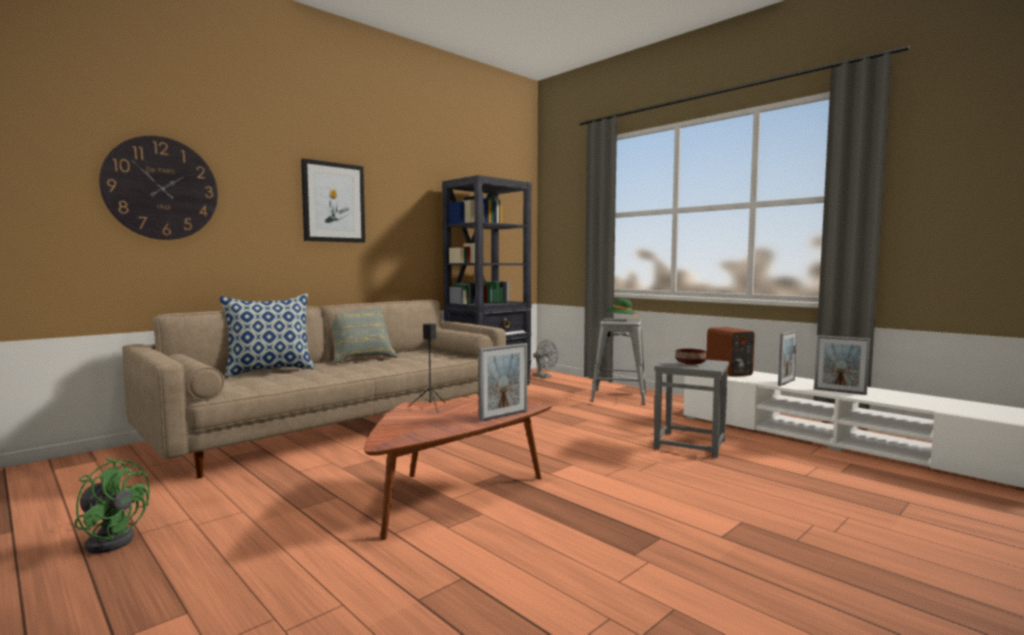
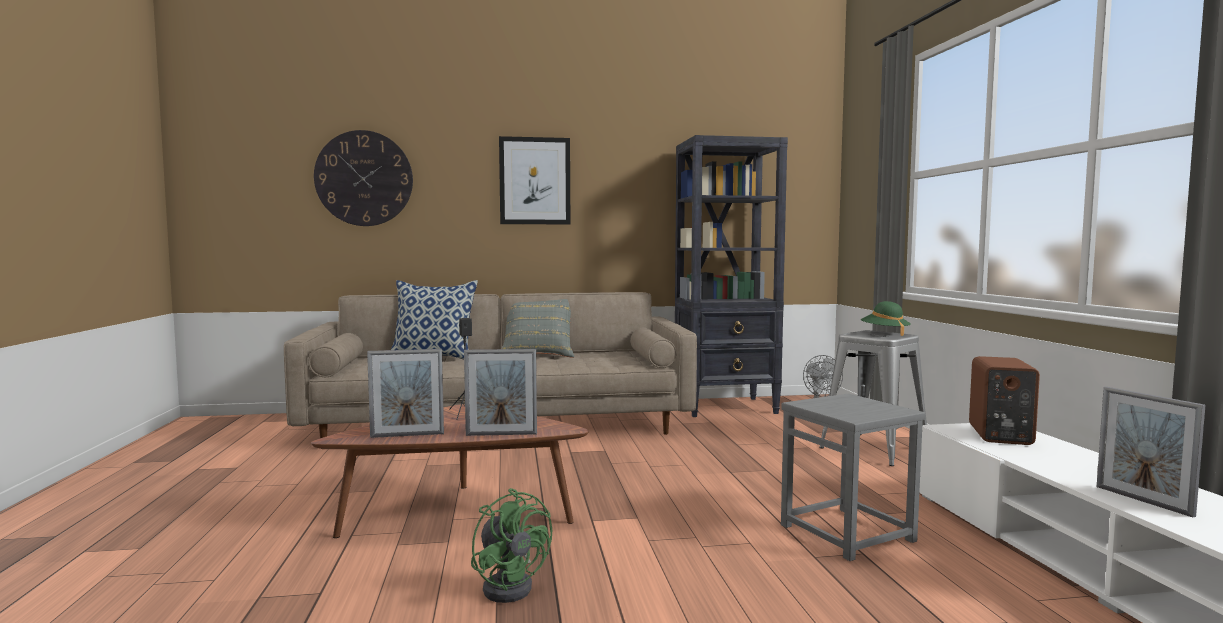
camera: 35 degrees right, 0 degrees up
(112, 539) = (199, 482): green fan -> green fan (511, 585)
(691, 364) = (842, 408): brown bowl -> none
(786, 382) = (1069, 467): picture frame -> picture frame (407, 435)

